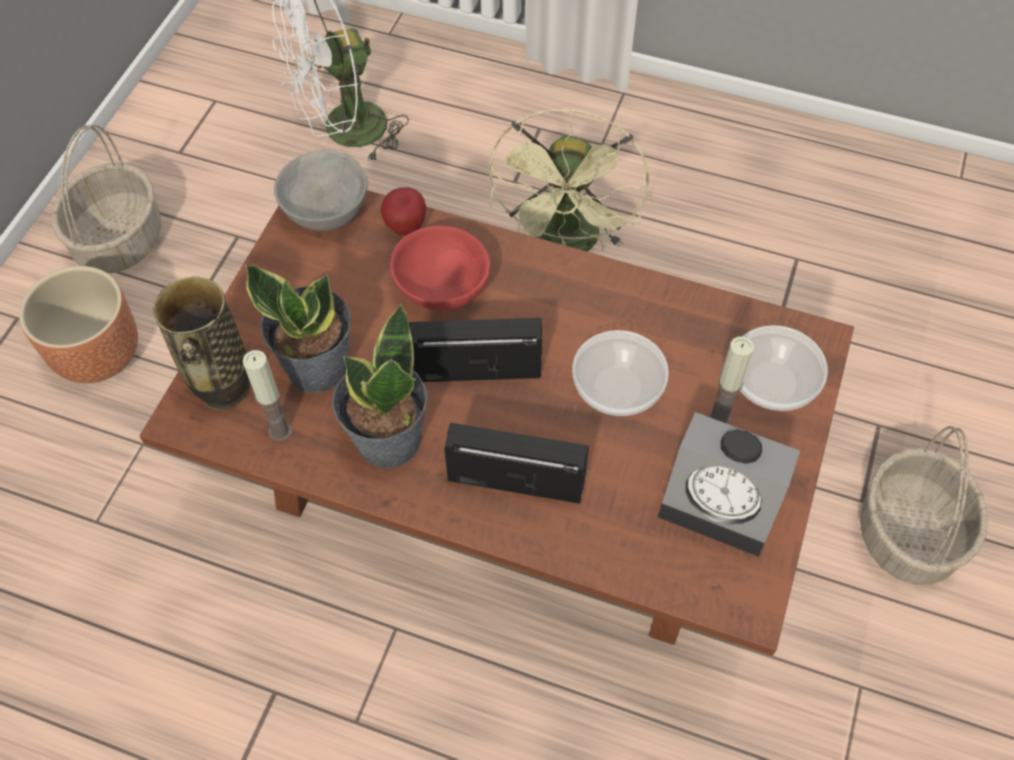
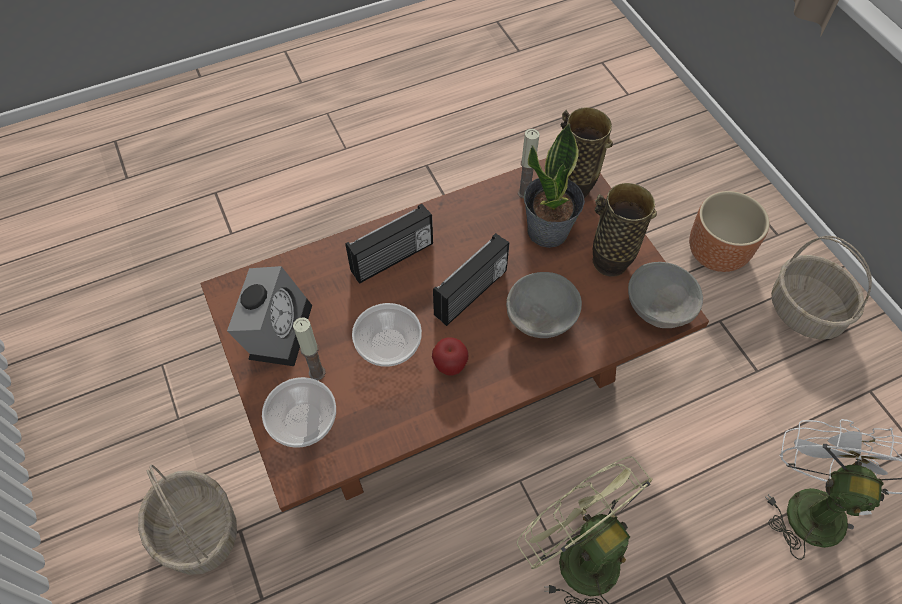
camera: 135 degrees right, 0 degrees up
(305, 285) = (610, 262): none -> vase
(387, 440) = (472, 227): potted plant -> none
(405, 228) = (606, 338): apple -> apple (450, 366)
(442, 288) = (541, 320): red bowl -> grey bowl
(724, 503) = (277, 329): alarm clock -> alarm clock turned 120 degrees clockwise

